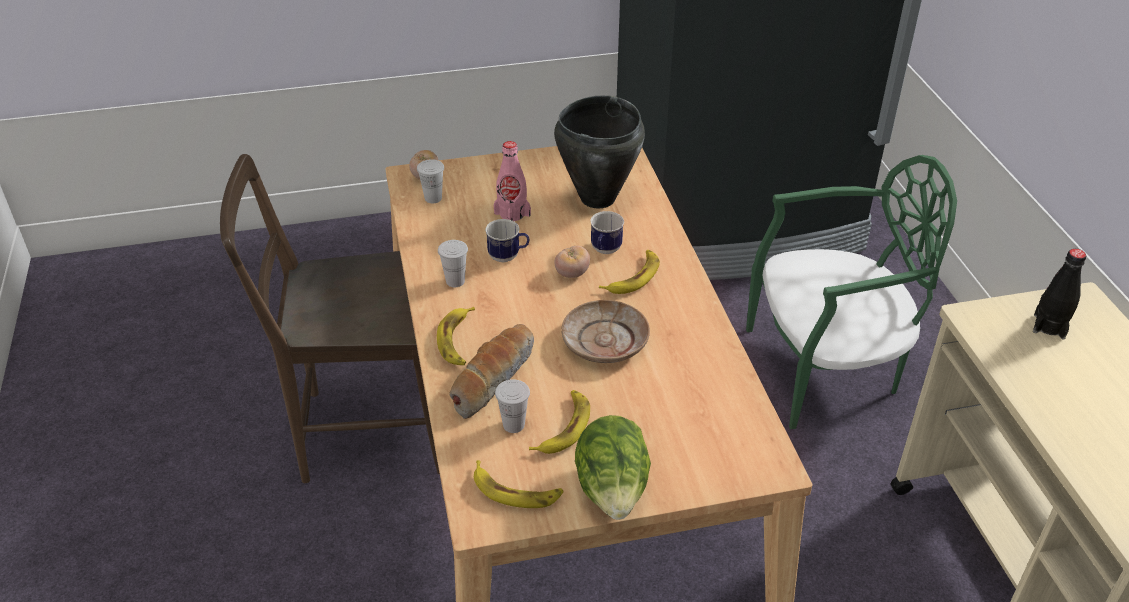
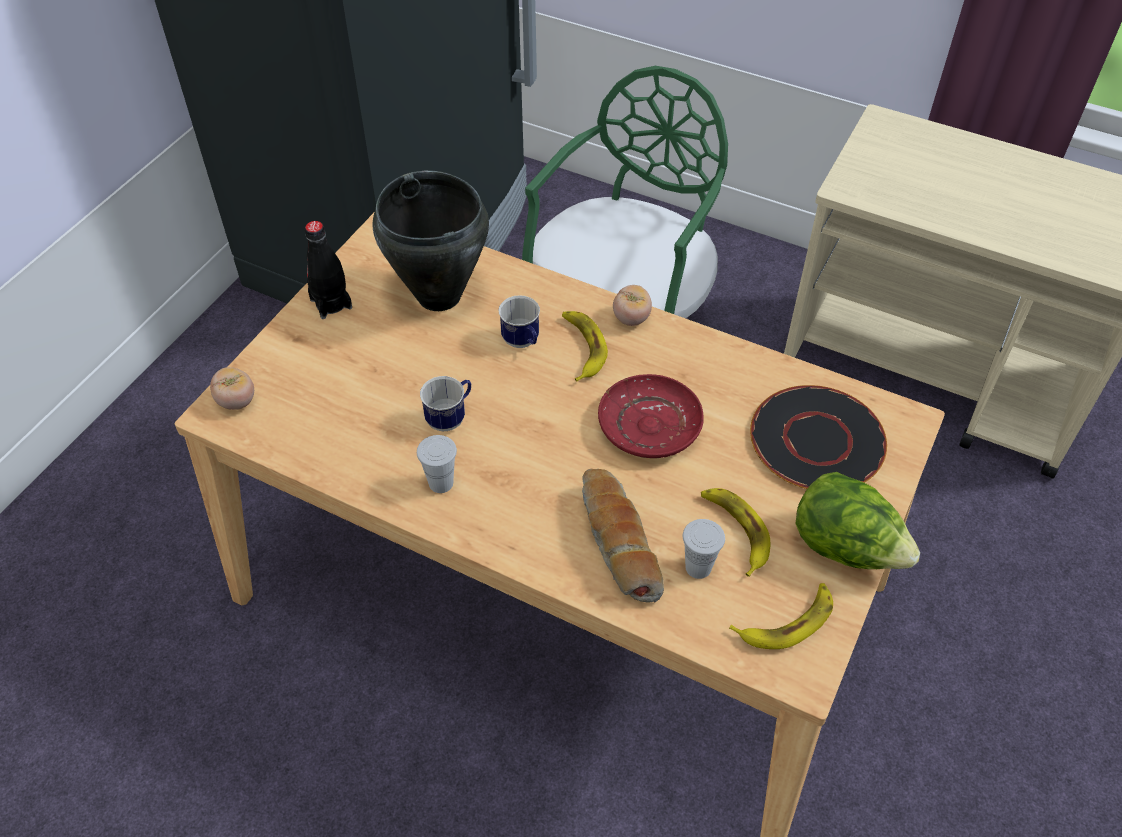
camera: 50 degrees left, 10 degrees up
(364, 431) = (332, 718): brown chair -> none
(433, 198) = (282, 417): white cup -> none
(457, 340) = (534, 537): banana -> none
(512, 214) = (387, 372): pink bottle -> none
(572, 273) = (529, 387): tomato -> tomato (631, 318)
(604, 342) = (649, 427): beige plate -> red plate
(694, 428) = (818, 440): none -> black plate
(1049, 326) = (894, 159): black bottle -> black bottle (331, 303)

